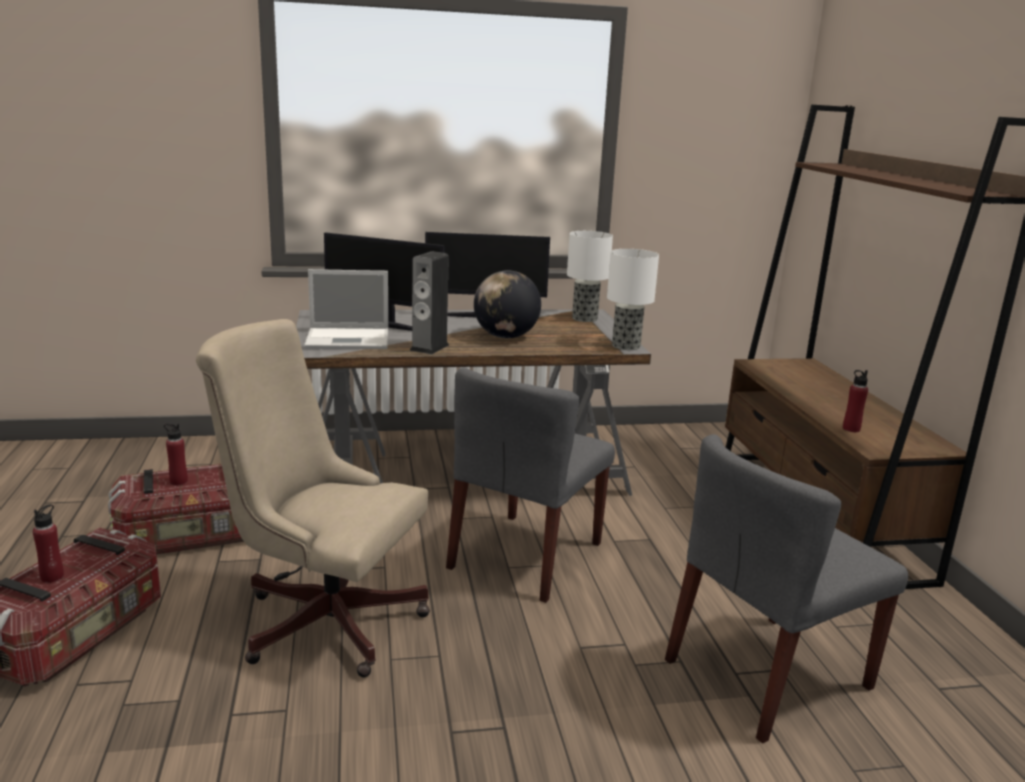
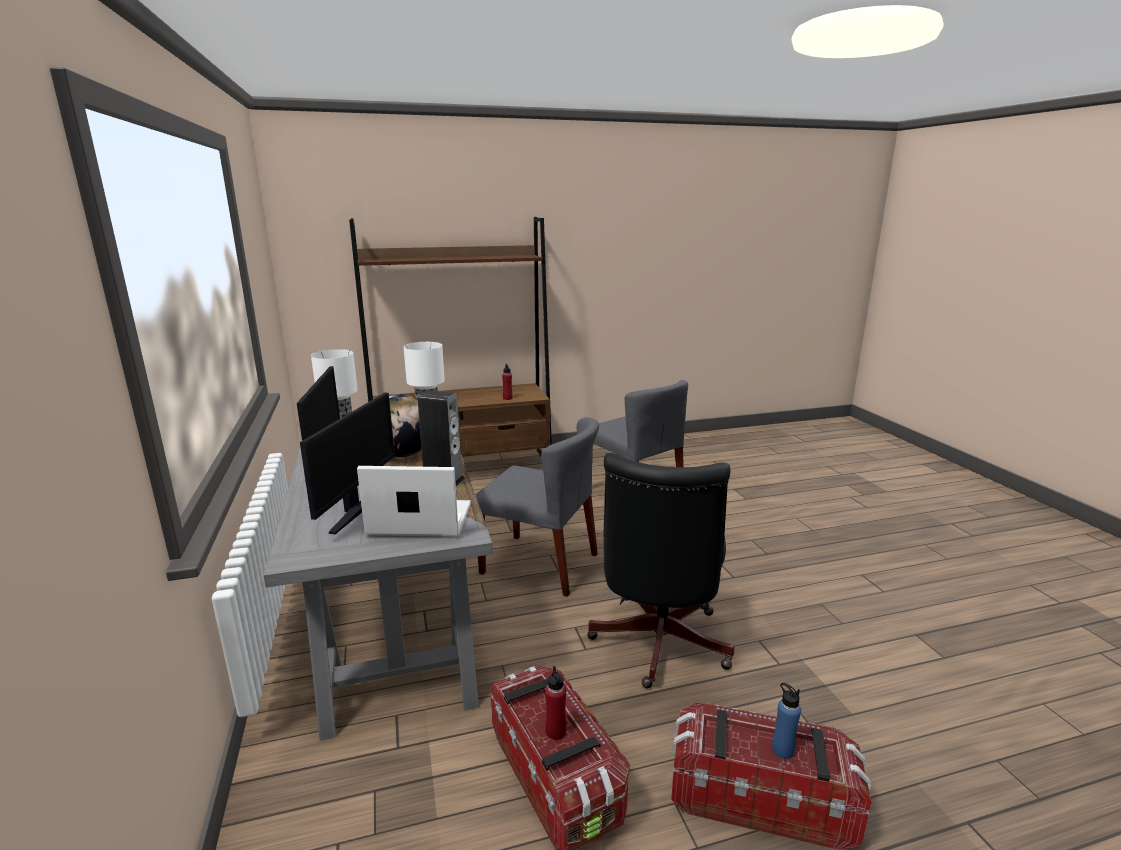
camera: 95 degrees left, 0 degrees up
(52, 577) = (782, 750): red bottle -> blue bottle
(322, 618) = (657, 646): beige office chair -> black office chair
(349, 339) = (418, 520): laptop -> laptop turned 75 degrees counterclockwise

